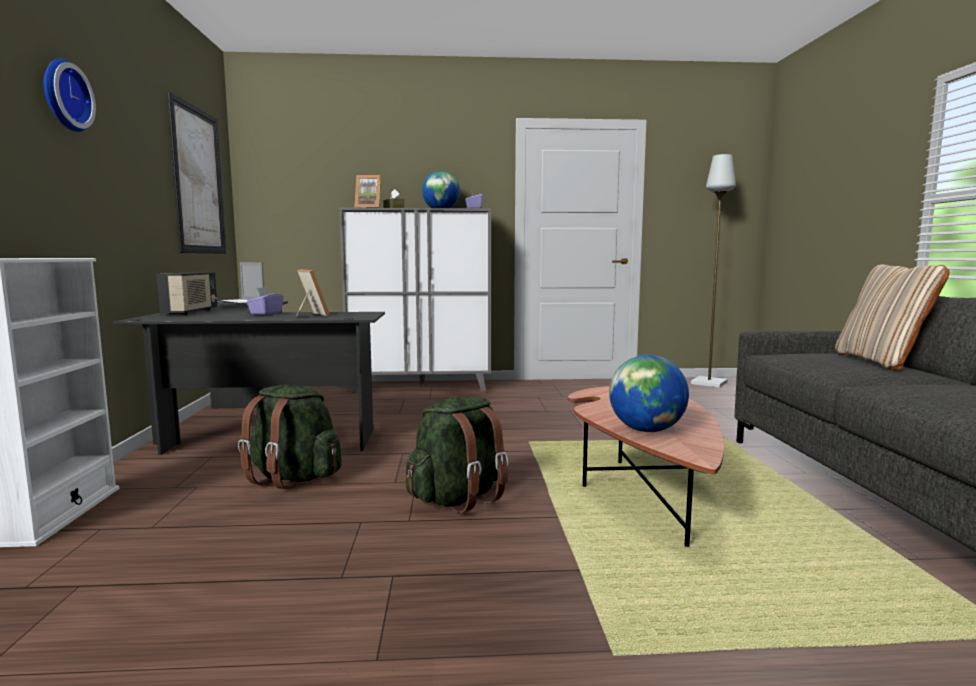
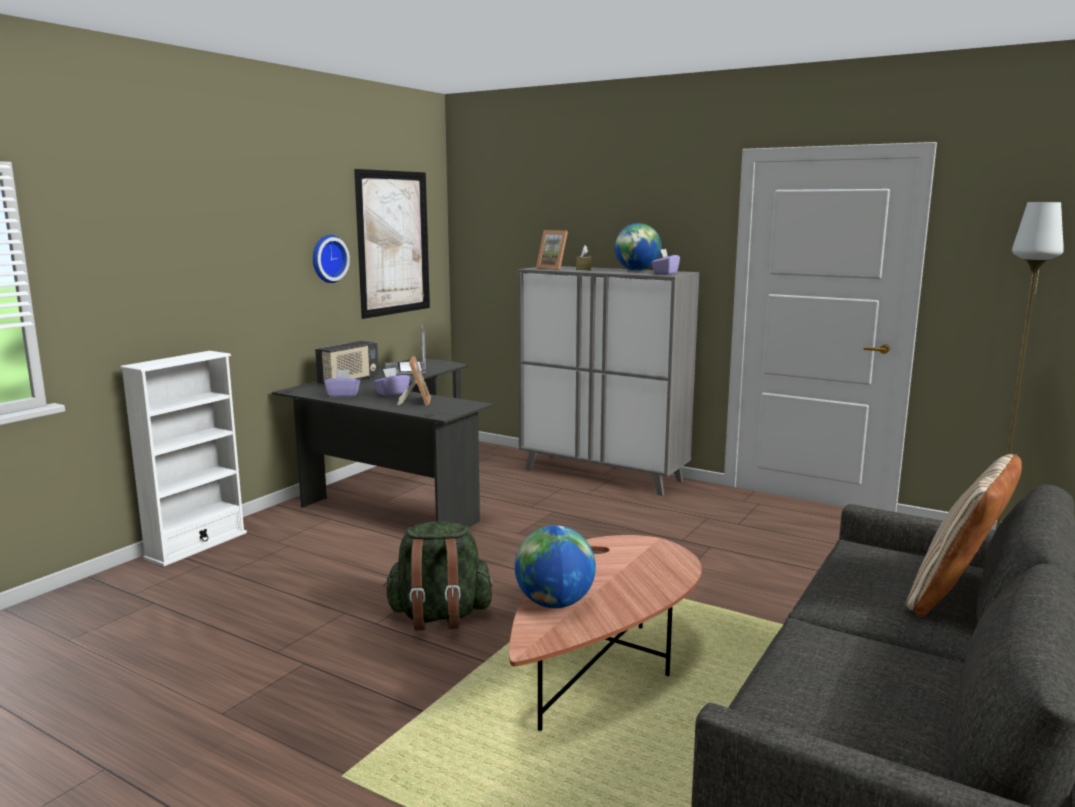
camera: 35 degrees right, 5 degrees up
(63, 95) = (230, 215): wall clock -> wall clock (327, 258)
(214, 317) = (343, 395): none -> purple tissue box
(293, 478) = (354, 557): green backpack -> none

